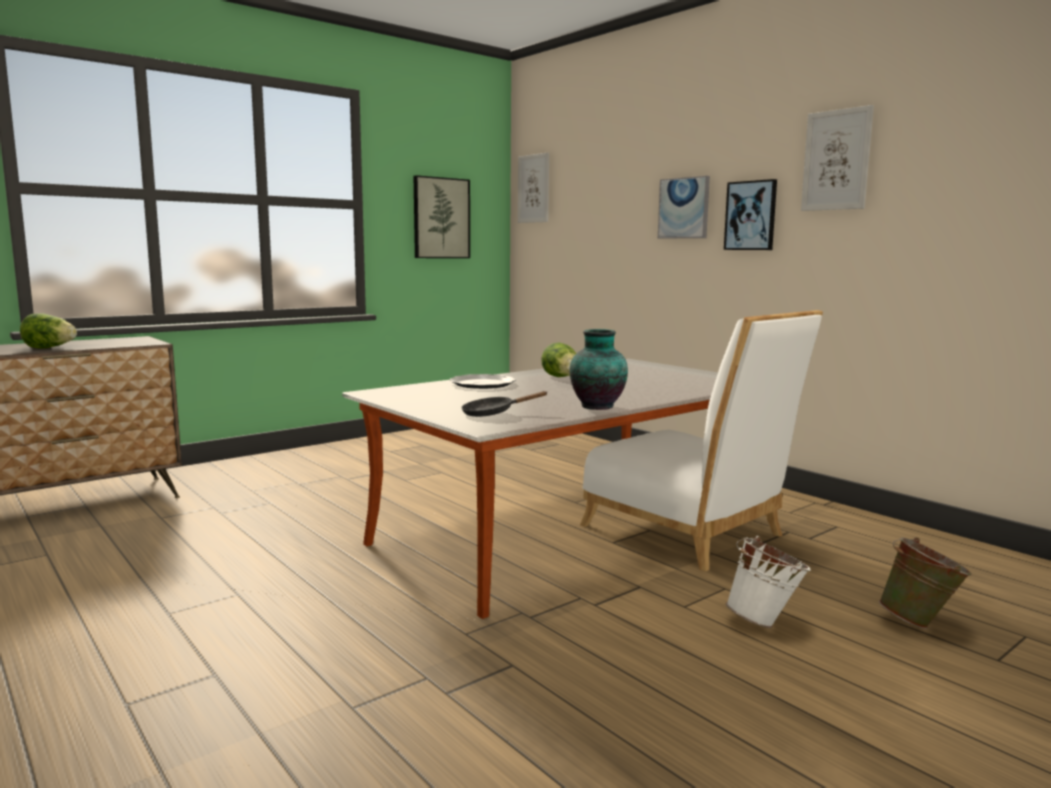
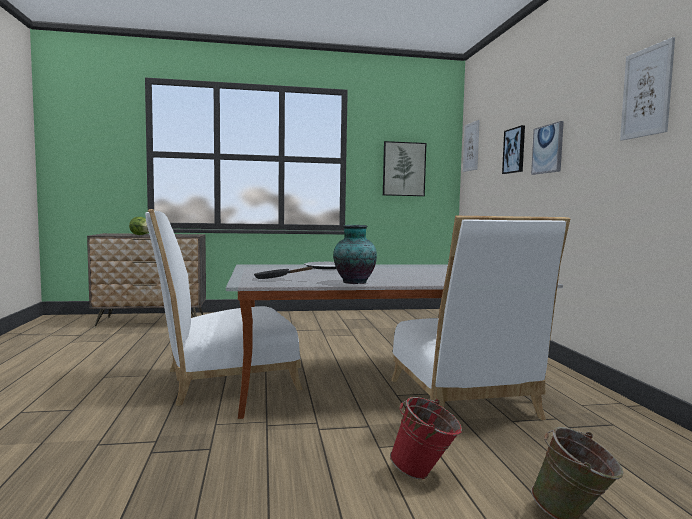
camera: 30 degrees right, 5 degrees down
(372, 574) = (222, 381): none -> white chair
(562, 377) = (391, 268): lettuce -> none
(751, 215) = (588, 149): picture -> picture (514, 150)
(765, 621) = (425, 474): white bucket -> red bucket

